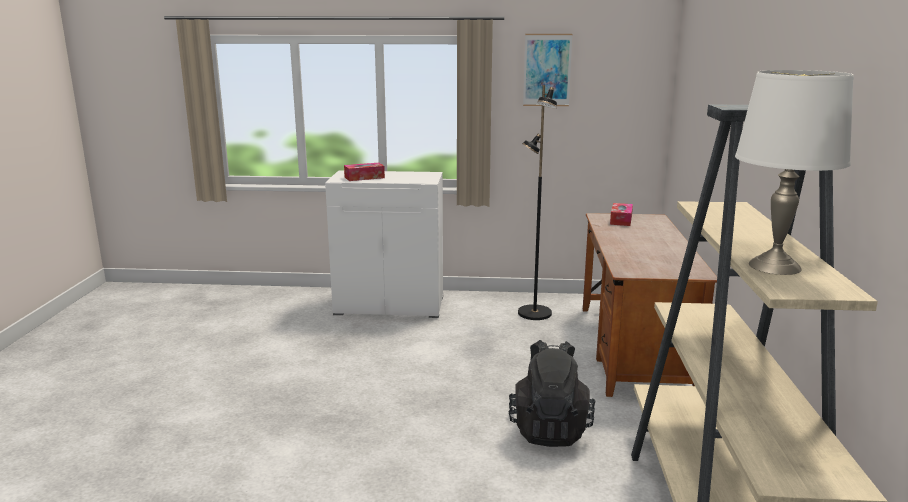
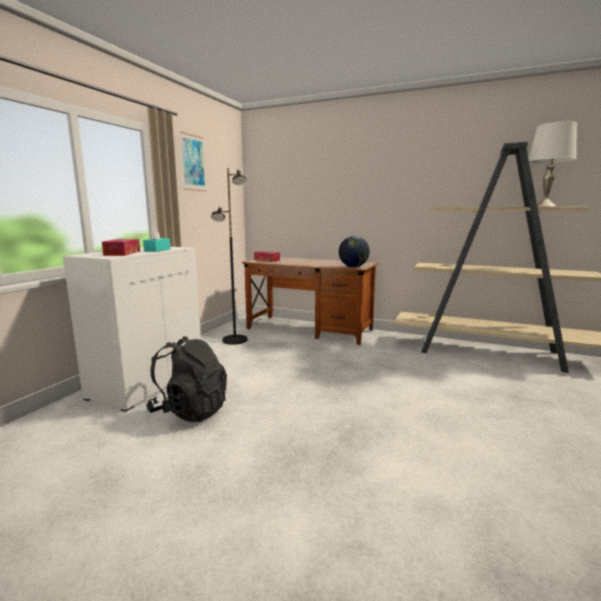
camera: 70 degrees left, 5 degrees down
(397, 180) = (157, 250): none -> turquoise tissue box
(549, 429) = (389, 364): black backpack -> black backpack (190, 411)
(627, 269) = (353, 267): none -> globe

